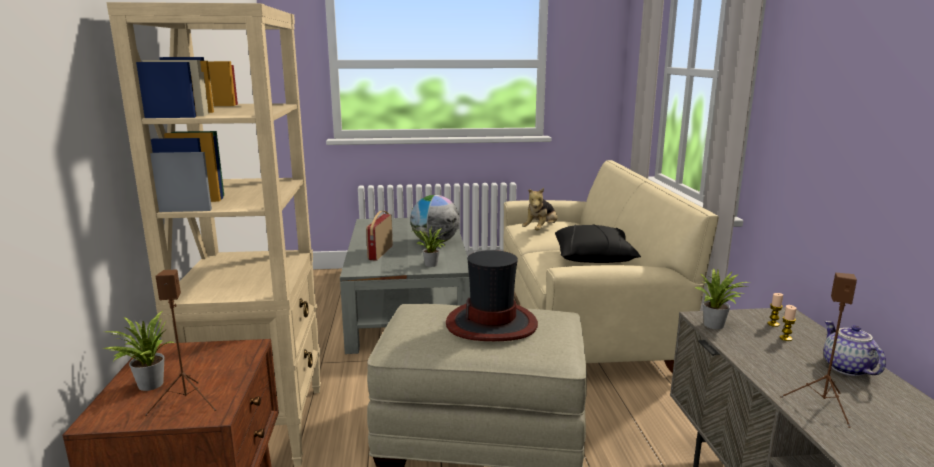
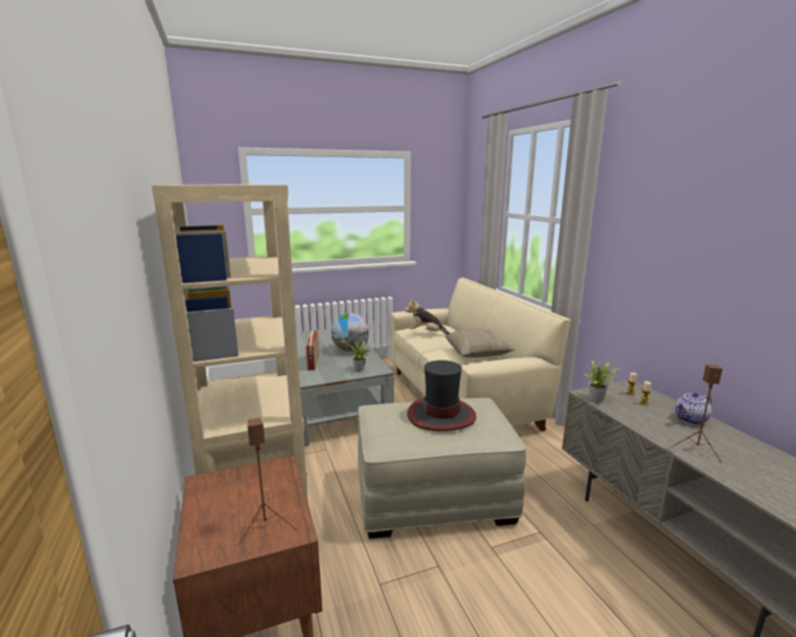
camera: 15 degrees left, 0 degrees up
(147, 384) = (218, 515): potted plant -> none
(541, 230) = (426, 333): plush toy -> plush toy turned 90 degrees clockwise
(594, 258) = (477, 352): black pillow -> beige pillow
(846, 368) = (691, 420): teapot -> teapot turned 90 degrees counterclockwise

